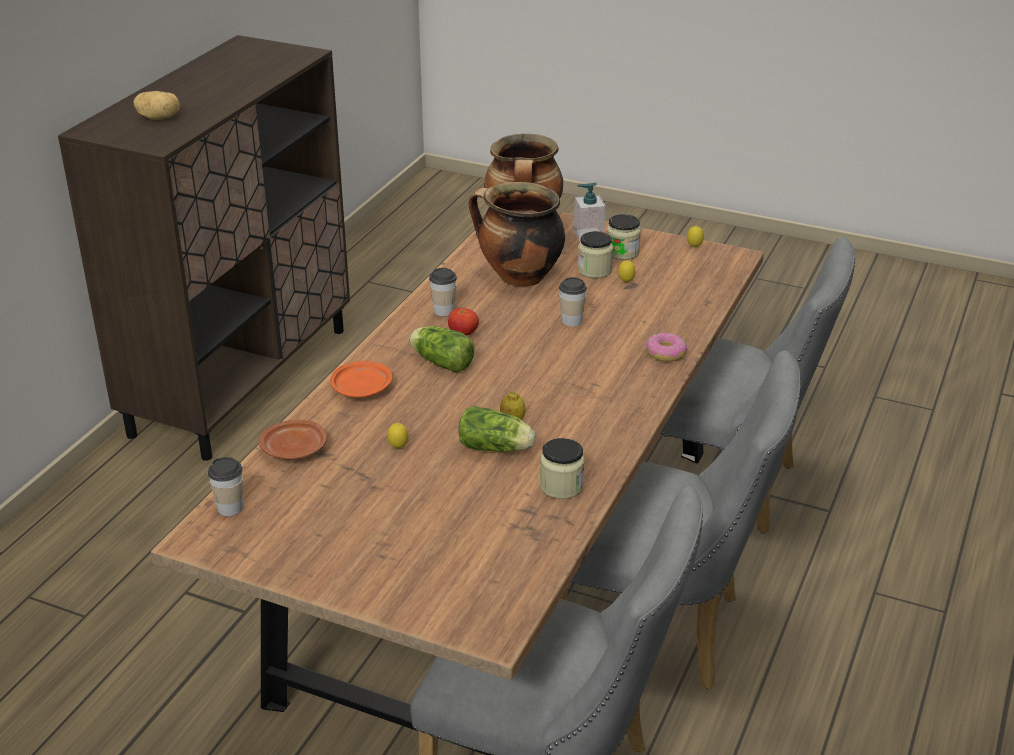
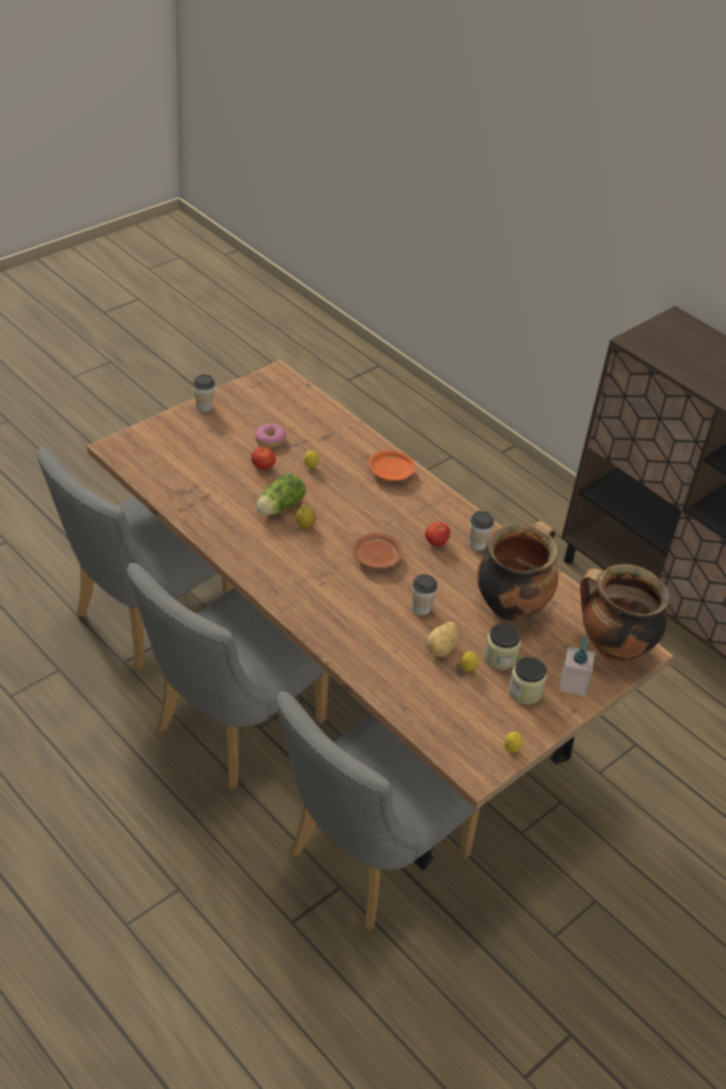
camera: 110 degrees right, 10 degrees up
(159, 118) = (690, 352): potato -> potato (442, 648)
(230, 508) = (297, 391): cup -> cup (204, 406)
(295, 450) = (338, 427): brown plate -> brown plate (376, 558)
(428, 484) = (263, 467): none -> tomato
(440, 362) = (403, 518): lettuce -> none
(561, 486) = (217, 519): jar -> none
(665, 354) = (338, 640): donut -> donut (270, 440)

